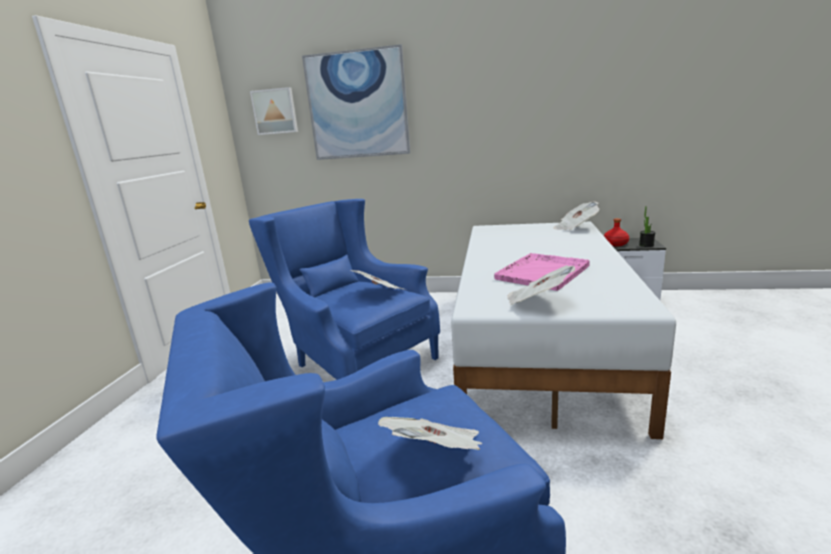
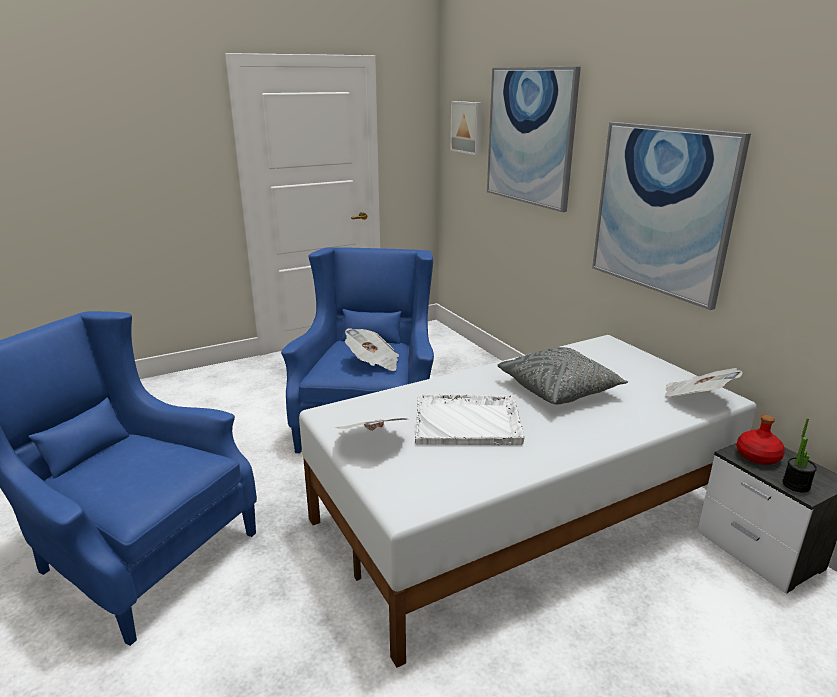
camera: 50 degrees right, 5 degrees up
(437, 454) = (117, 481): newspaper -> none
(497, 130) = (662, 210): none -> picture
(528, 246) = (559, 389): none -> grey pillow
(543, 272) = (468, 422): pink tray -> white tray

